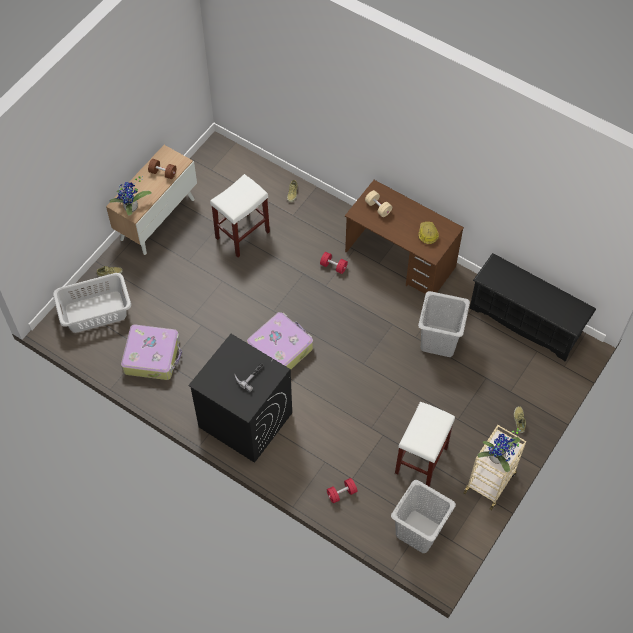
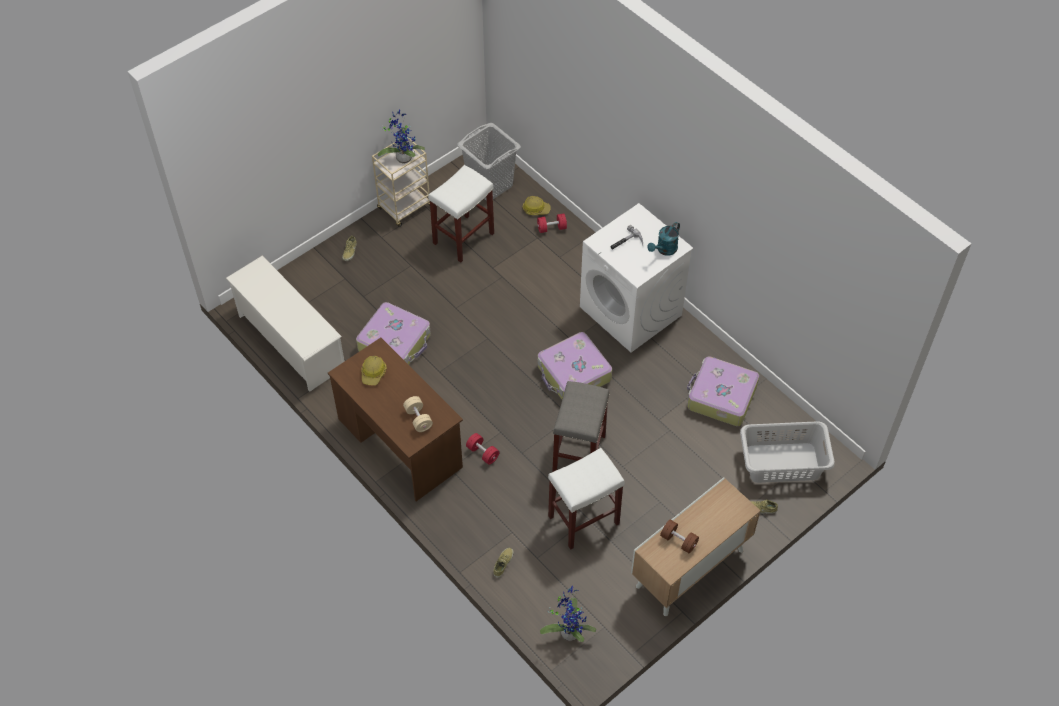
camera: 165 degrees left, 5 degrees down
(132, 209) = (726, 498): potted plant -> potted plant (569, 631)
(214, 376) = (664, 250): none -> turquoise watering can
(244, 420) = (631, 311): black washing machine -> white washing machine
(258, 282) = (579, 454): none -> grey stool
(363, 512) = (536, 209): none -> hard hat
(439, 341) = (395, 342): grey laundry basket -> suitcase
(526, 321) = (290, 342): black shoe rack -> white shoe rack

